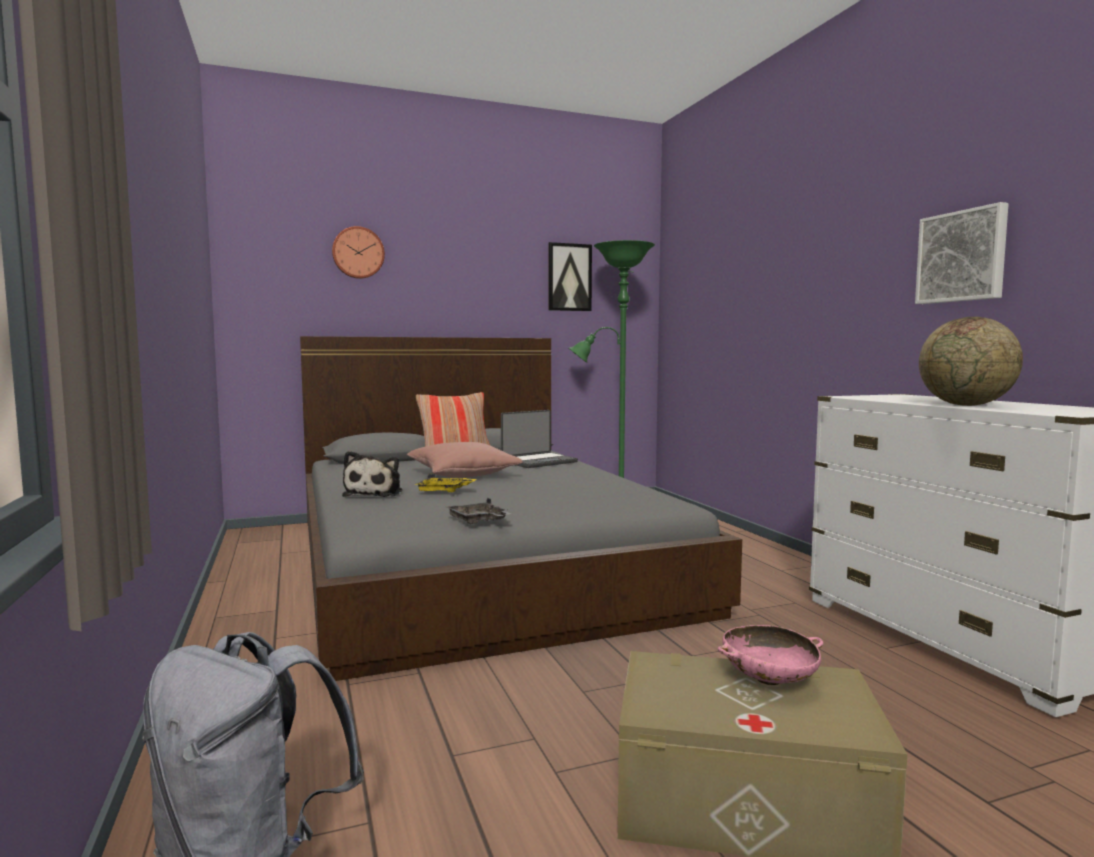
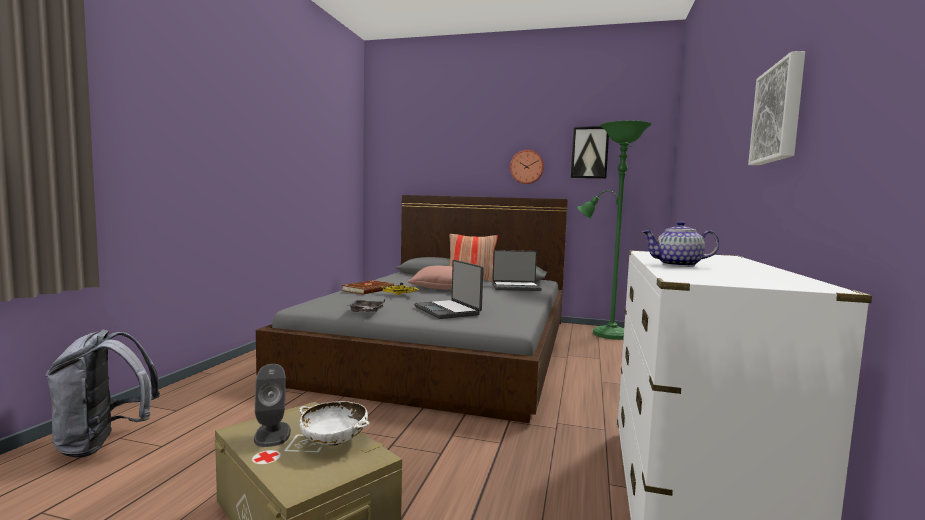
camera: 35 degrees right, 0 degrees up
(358, 253) = (440, 142): wall clock -> wall clock (527, 167)
(375, 493) = (369, 290): plush toy -> brown book
(565, 501) = (448, 310): none -> laptop
(694, 700) = (272, 434): none -> grey speaker
(769, 680) = (334, 442): pink bowl -> white bowl
(966, 405) = (678, 265): globe -> teapot

